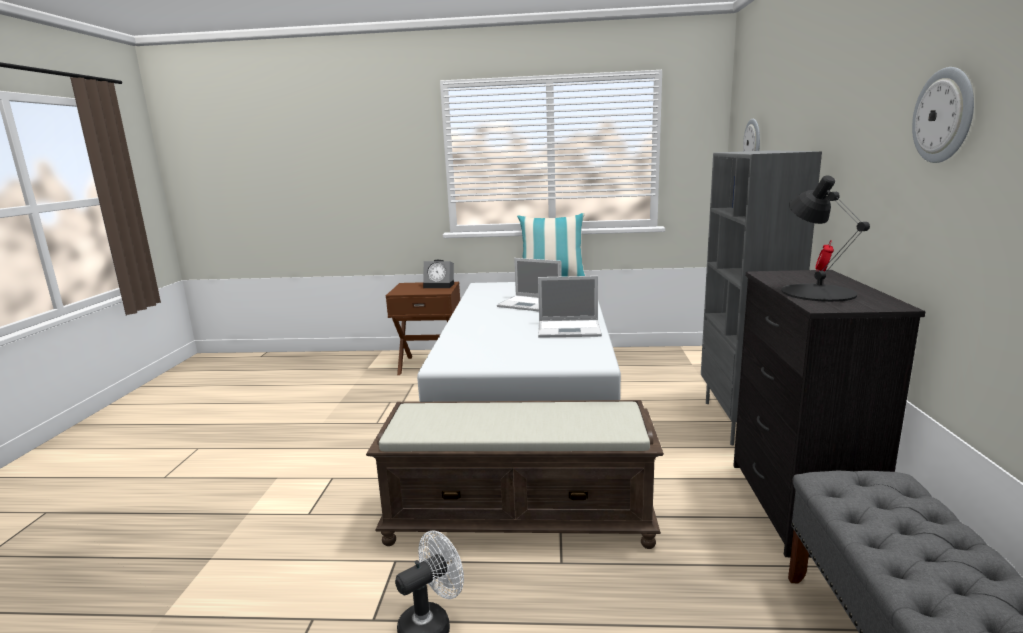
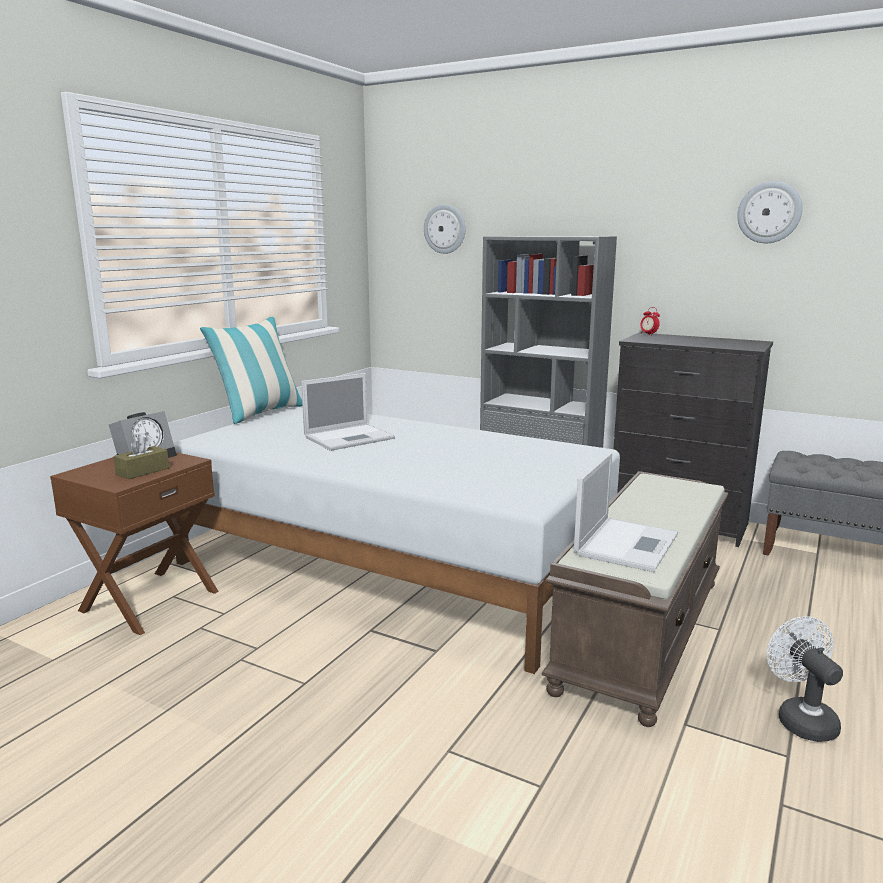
camera: 65 degrees left, 0 degrees up
(418, 290) = (142, 471): none -> brown tissue box
(570, 329) = (477, 441): laptop -> laptop (626, 543)
(817, 292) = (708, 343): black table lamp -> none

